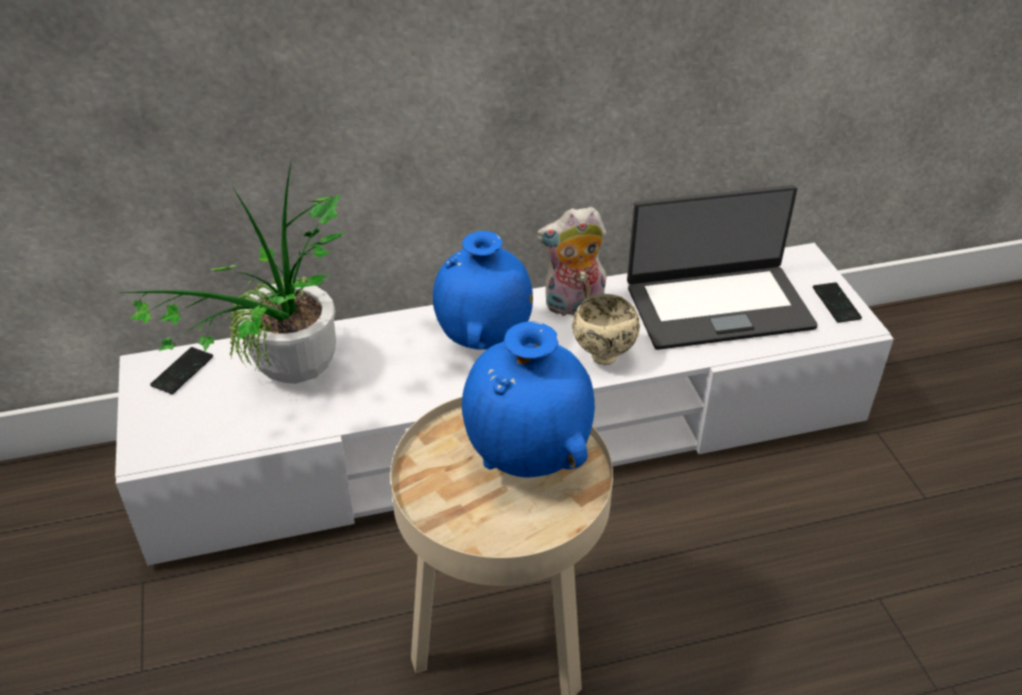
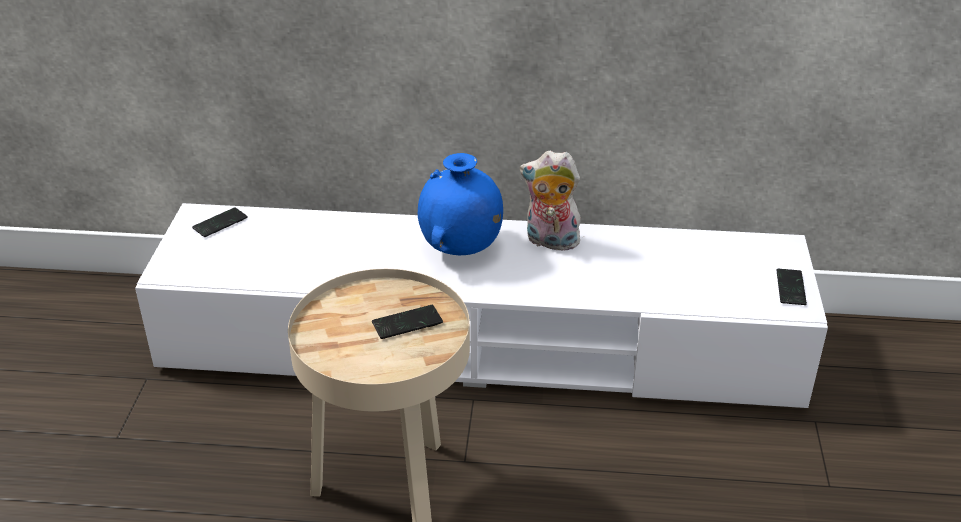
camera: 20 degrees right, 5 degrees down
(287, 380) = (292, 246): potted plant -> none
(528, 458) = (407, 323): blue vase -> phone
(602, 356) = (552, 283): beige bowl -> none
(717, 306) = (678, 267): laptop -> none

